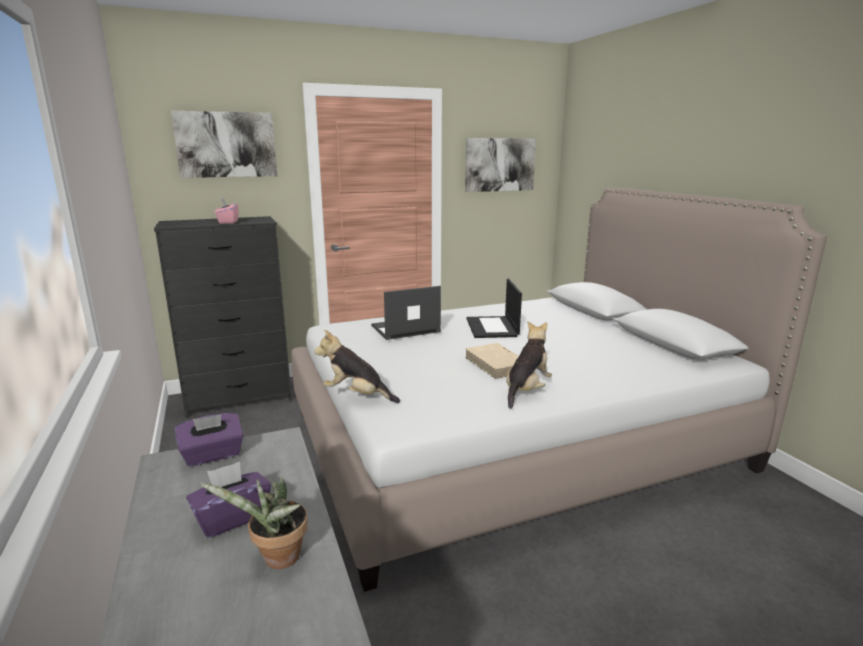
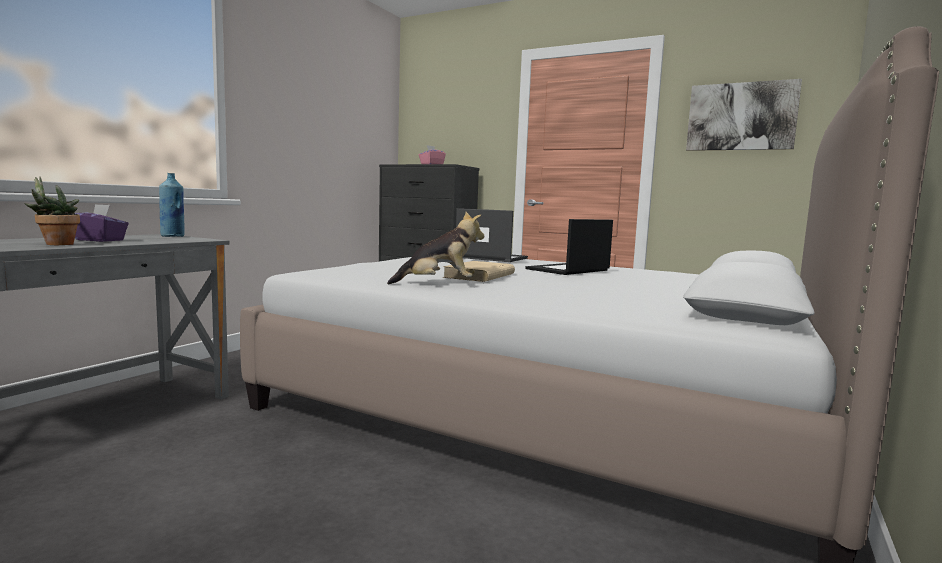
camera: 50 degrees right, 10 degrees down
(212, 455) = (173, 236): purple tissue box -> blue bottle
(226, 144) = (459, 108): picture -> none
(357, 395) = (339, 264): plush toy -> none

